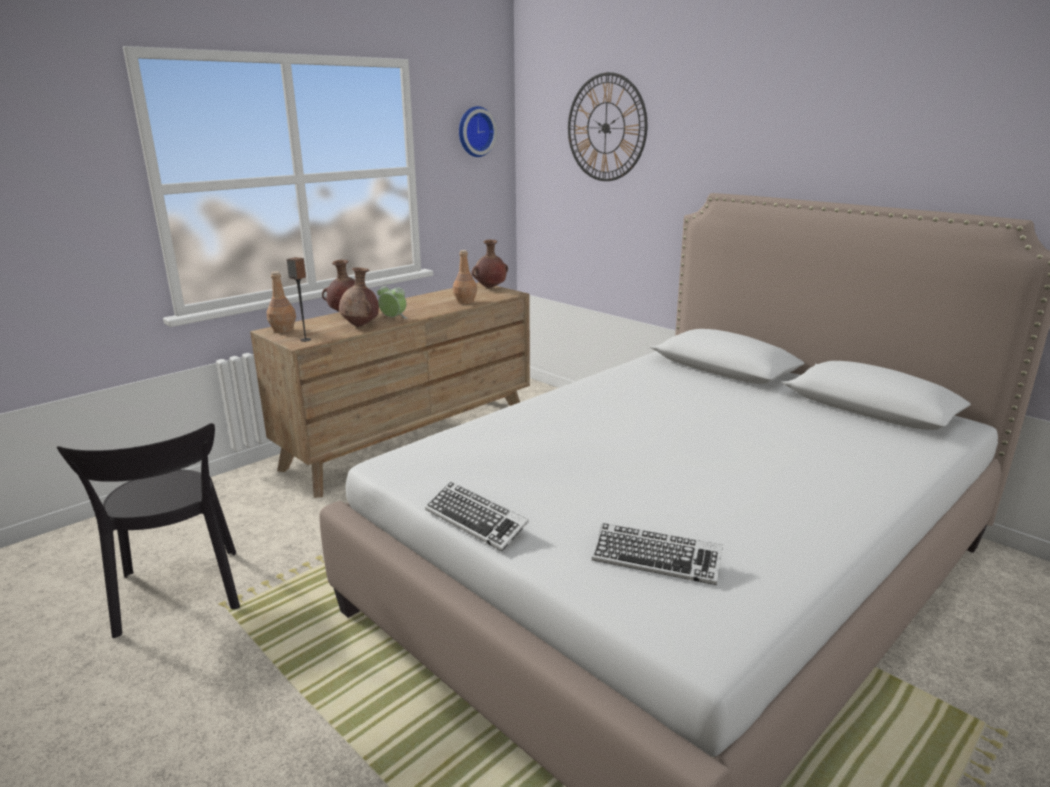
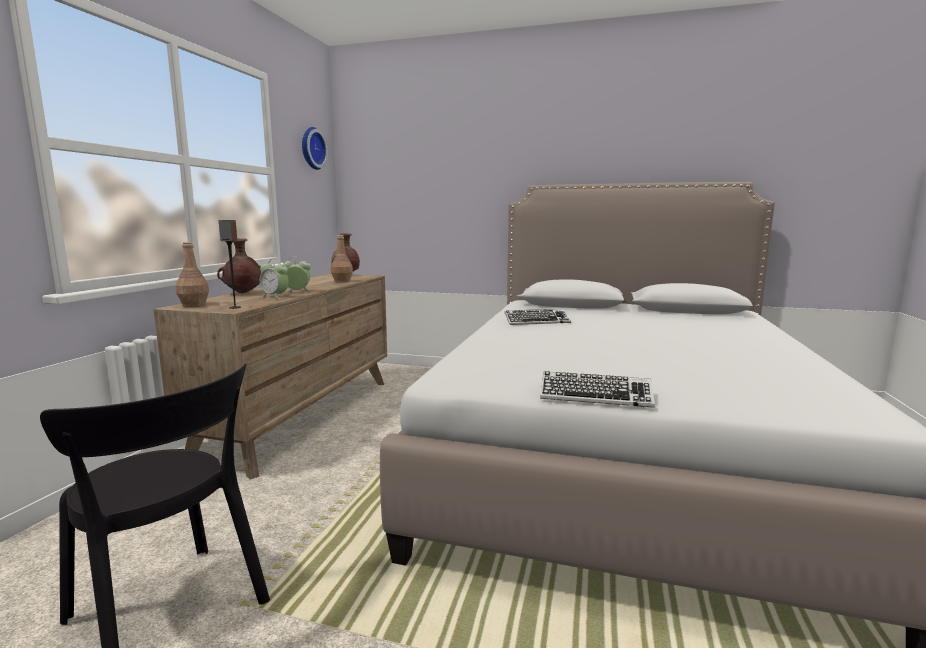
camera: 30 degrees left, 10 degrees down
(361, 325) = (275, 297): brown vase -> alarm clock
(606, 128) = (426, 147): wall clock -> none
(656, 560) = (756, 388): keyboard -> keyboard (537, 321)

